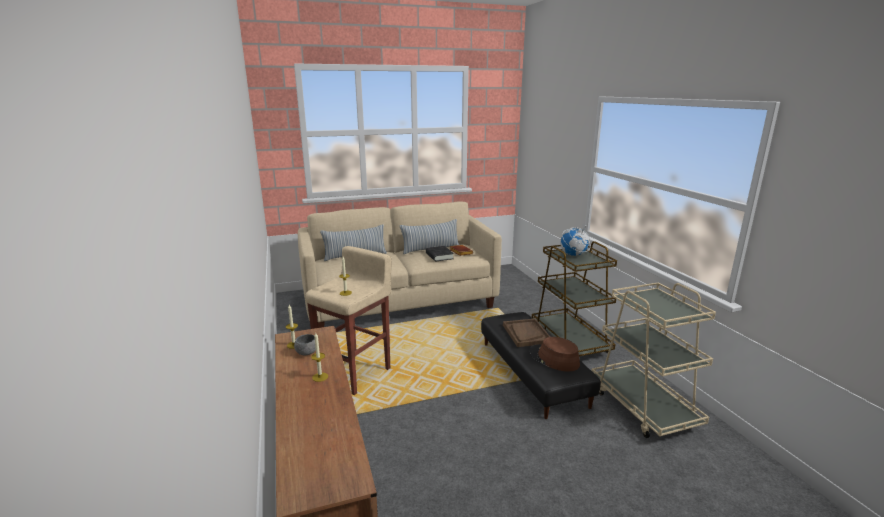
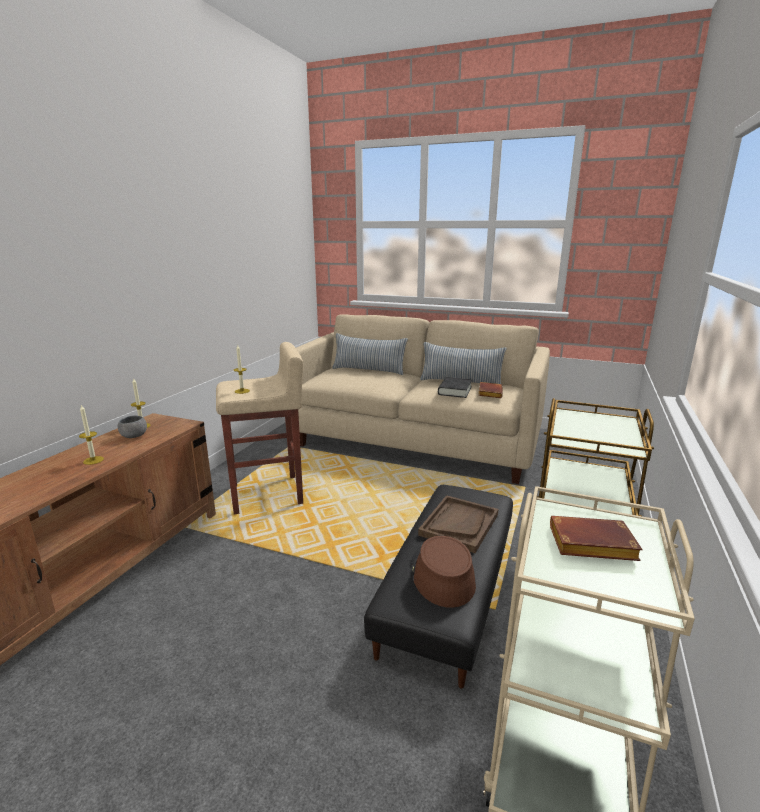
camera: 40 degrees right, 0 degrees up
(573, 255) = (597, 424): globe -> none
(656, 304) = (589, 545): none -> brown book

